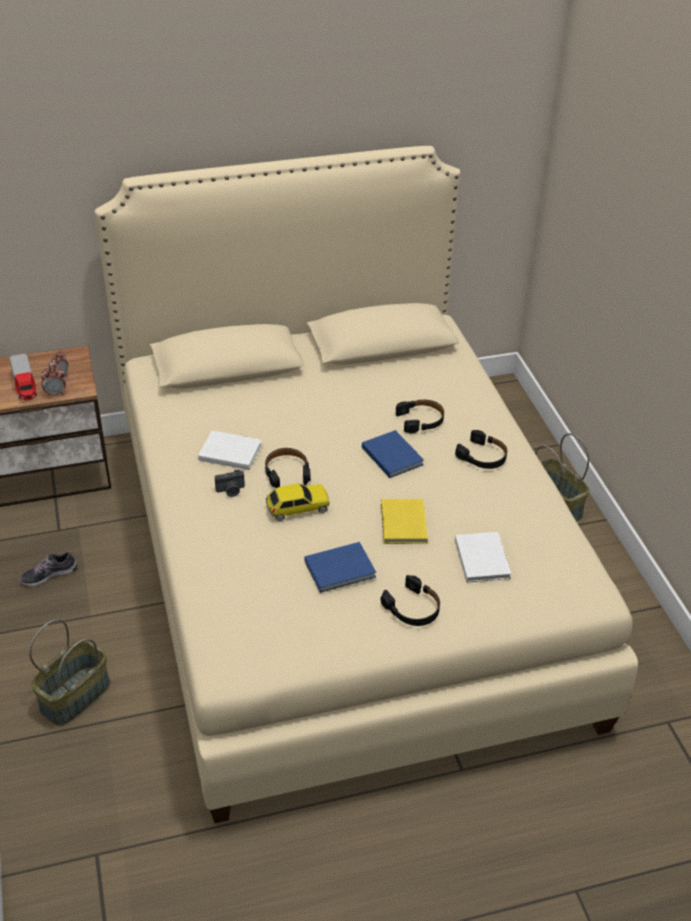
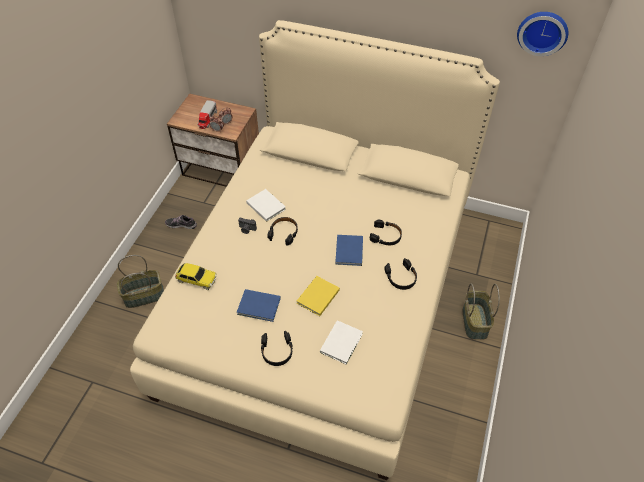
camera: 35 degrees right, 10 degrees up
(297, 508) = (270, 257): toy car -> toy car (196, 279)
(494, 86) = (542, 31): none -> wall clock

